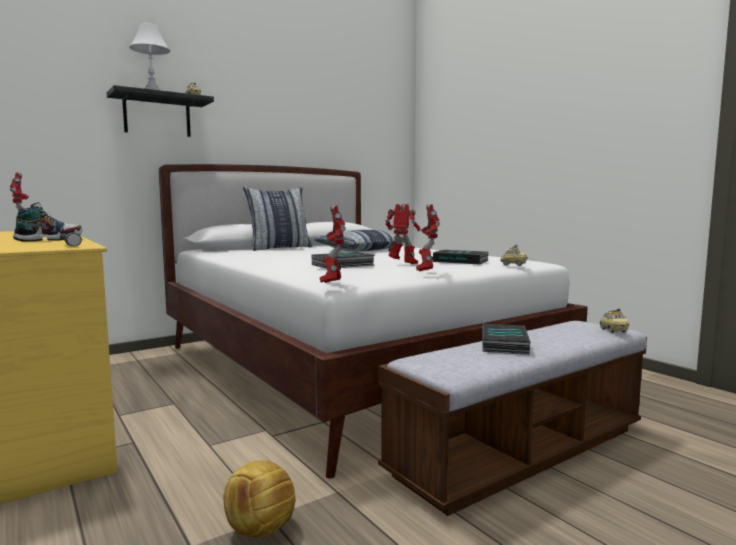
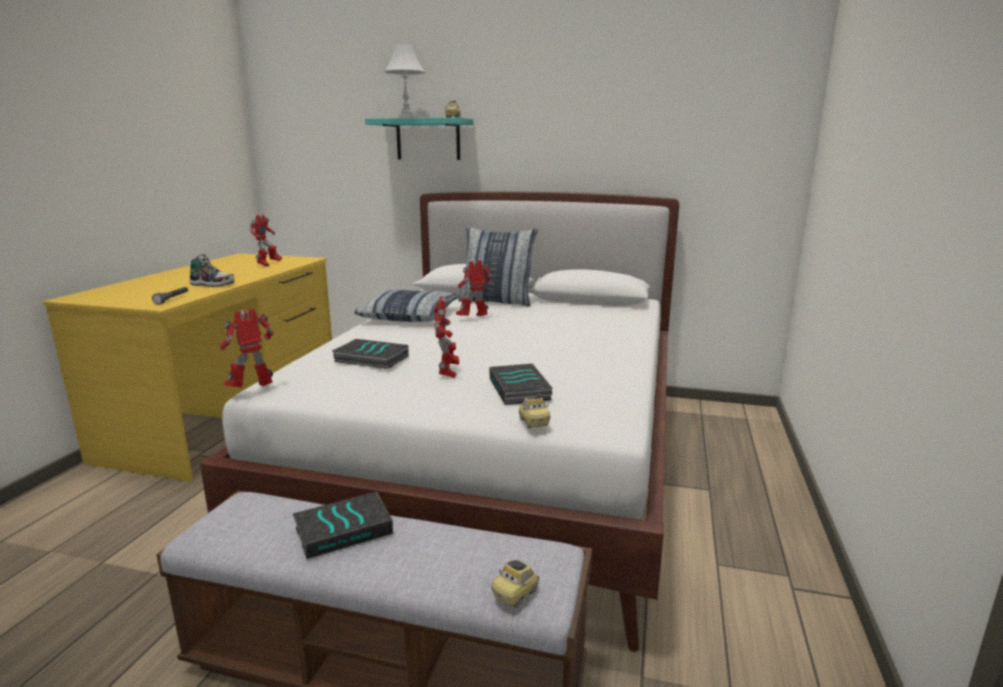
camera: 50 degrees right, 10 degrees up
(157, 116) = (428, 139): black shelf -> turquoise shelf
(260, 530) = (134, 579): football -> none
(359, 250) = (550, 325): pillow -> pillow (410, 316)
(426, 272) = (384, 400): toy robot -> toy robot (474, 318)

